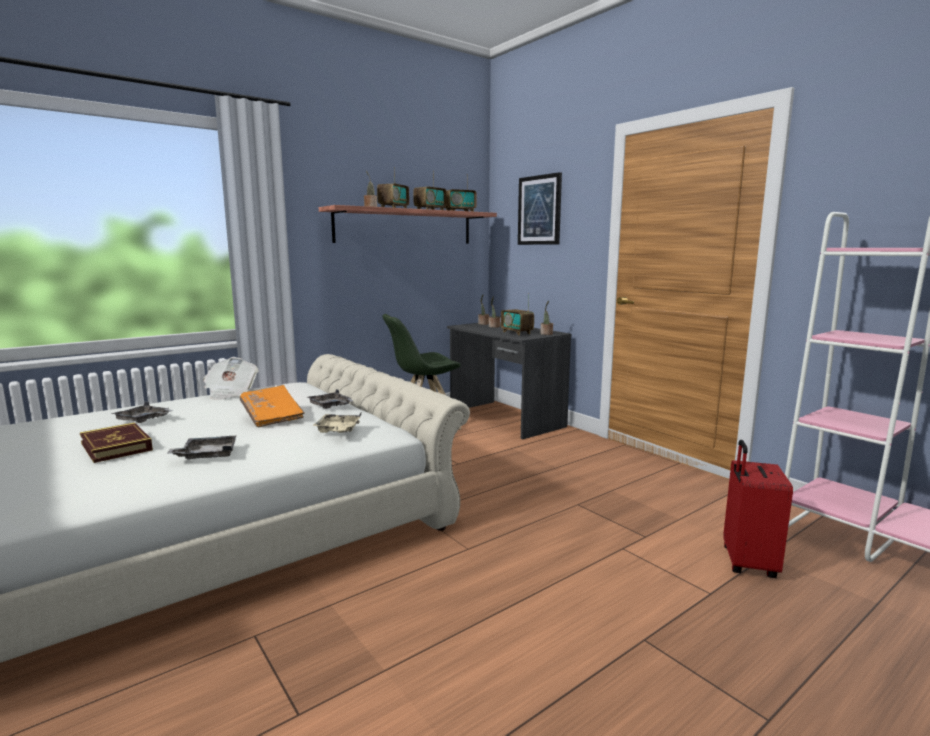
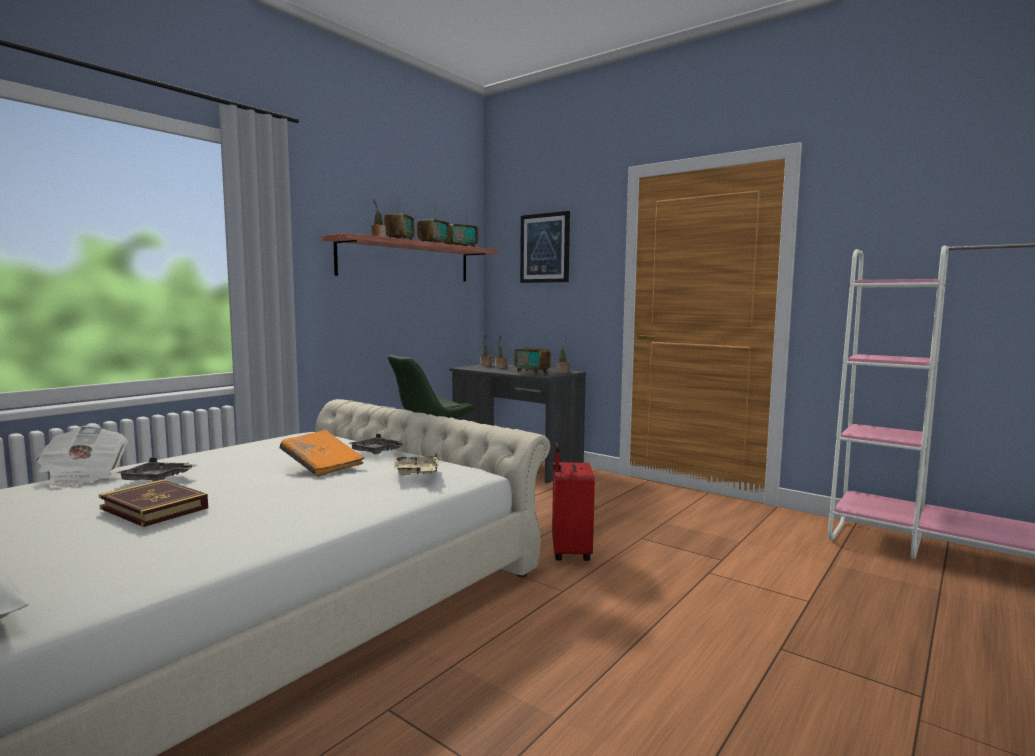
camera: 15 degrees left, 5 degrees down
(207, 455) = (285, 508): grey tray -> none
(230, 393) = (239, 445): newspaper -> newspaper (82, 476)
(747, 563) = (821, 572): red suitcase -> red suitcase (569, 552)

